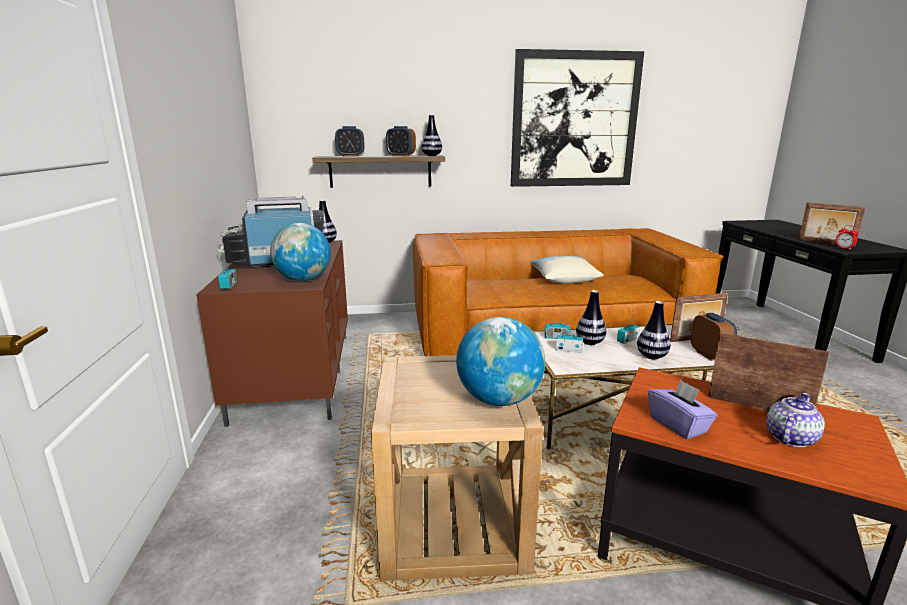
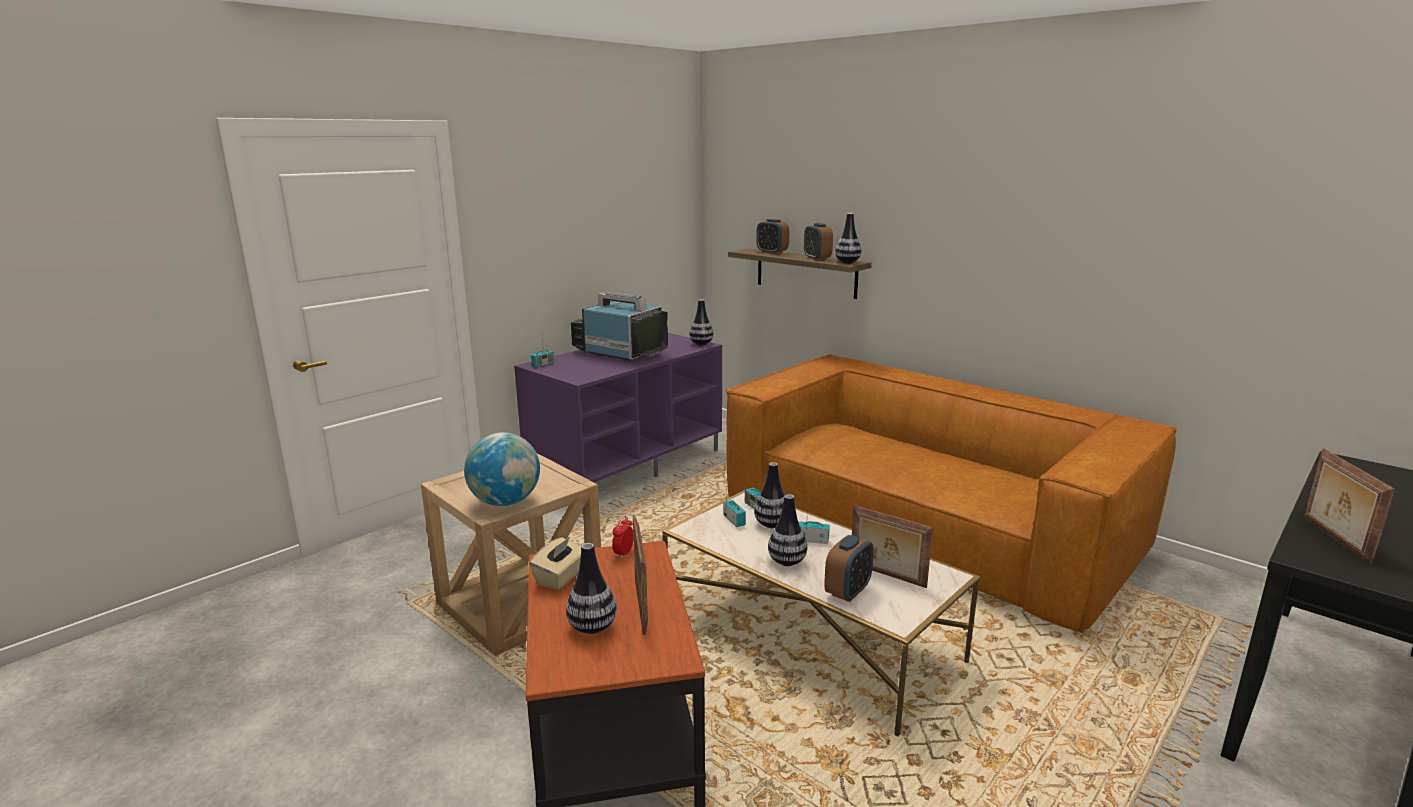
camera: 50 degrees right, 0 degrees up
(294, 373) = (627, 464): brown tv stand -> purple tv stand
(303, 280) = (589, 374): globe -> none
(563, 279) = (940, 460): pillow -> none
(574, 120) = (1056, 232): picture -> none
(678, 425) = (561, 577): purple tissue box -> beige tissue box
(789, 438) = (592, 627): teapot -> vase
(844, 248) = (1319, 556): alarm clock -> alarm clock (623, 553)

